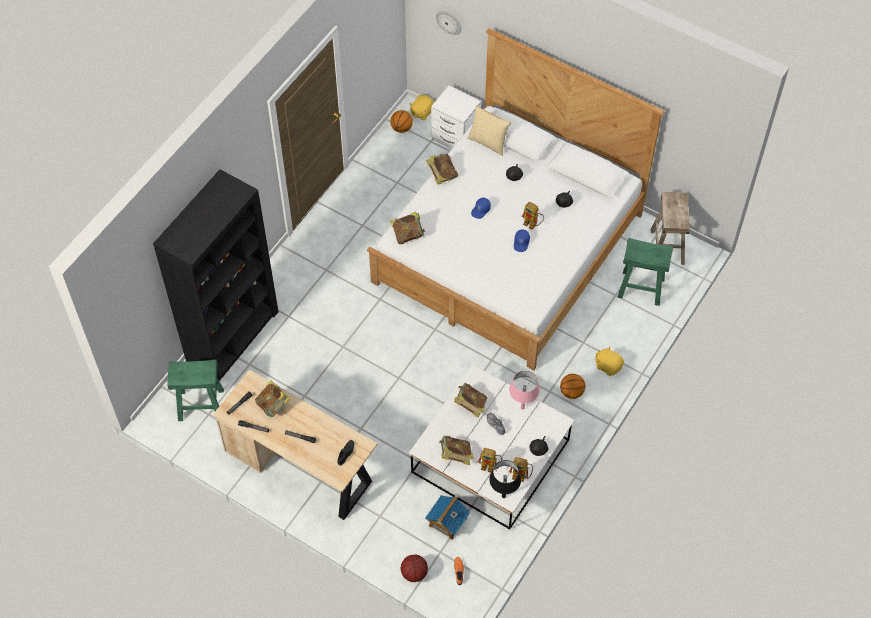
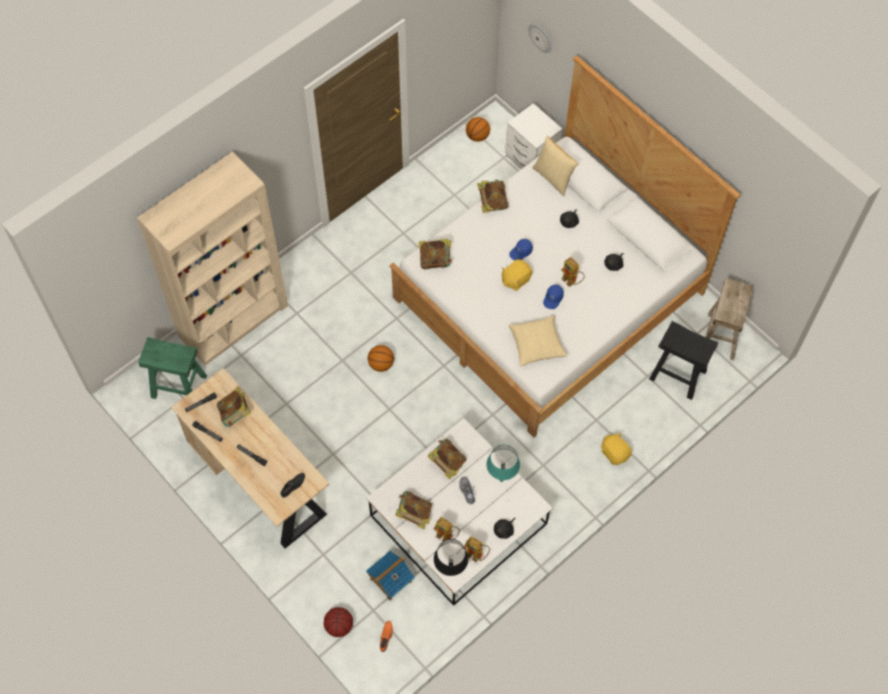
camera: 15 degrees right, 5 degrees up
(233, 336) = (234, 320): black bookcase -> beige bookcase
(421, 112) = (504, 123): yellow plush toy -> yellow plush toy (515, 279)
(520, 284) = (536, 345): none -> pillow
(522, 408) = (501, 480): pink table lamp -> turquoise table lamp
(571, 392) = (566, 471): basketball -> basketball (381, 364)
(641, 288) = (678, 374): green stool -> black stool

